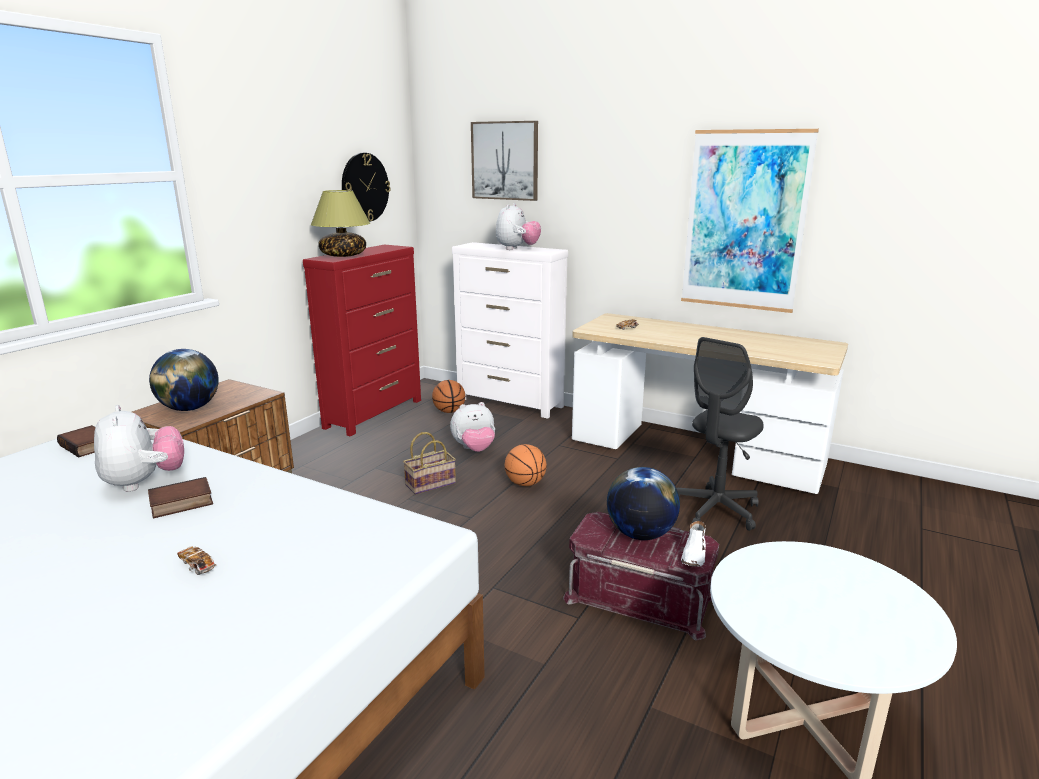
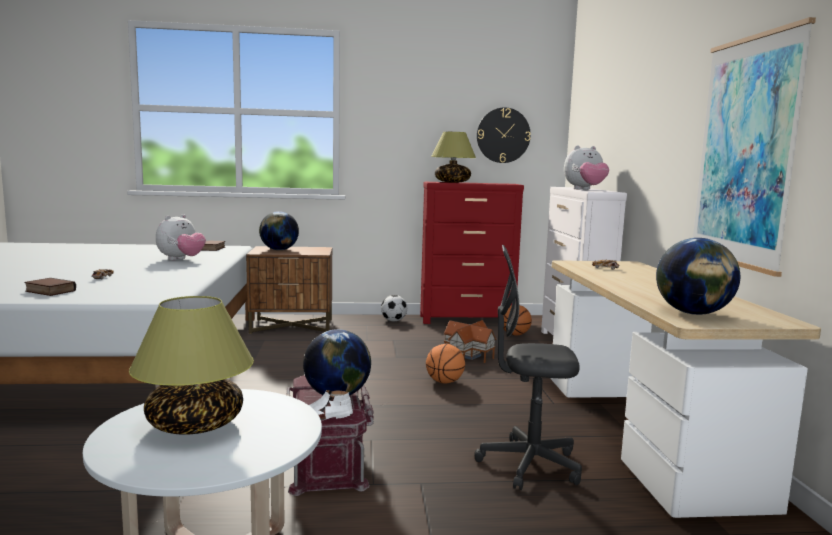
camera: 55 degrees right, 10 degrees down
(180, 504) = (163, 266): book -> book (49, 291)
(313, 446) = (393, 321): none -> football
(431, 483) = (397, 357): basket -> none
(474, 449) = (469, 355): plush toy -> toy house
(505, 161) = (606, 109): picture -> none
(800, 354) = (693, 313): none -> globe
(810, 607) = (196, 423): none -> table lamp

